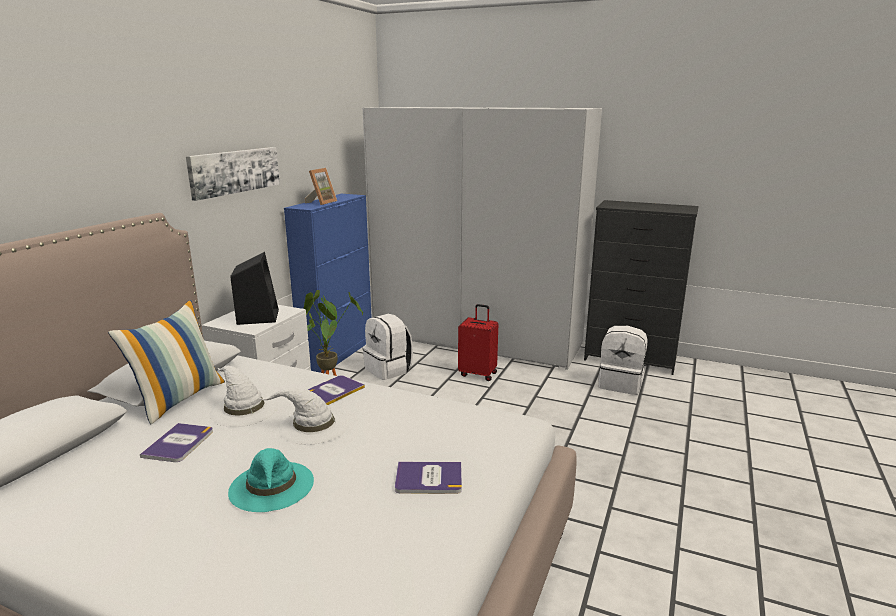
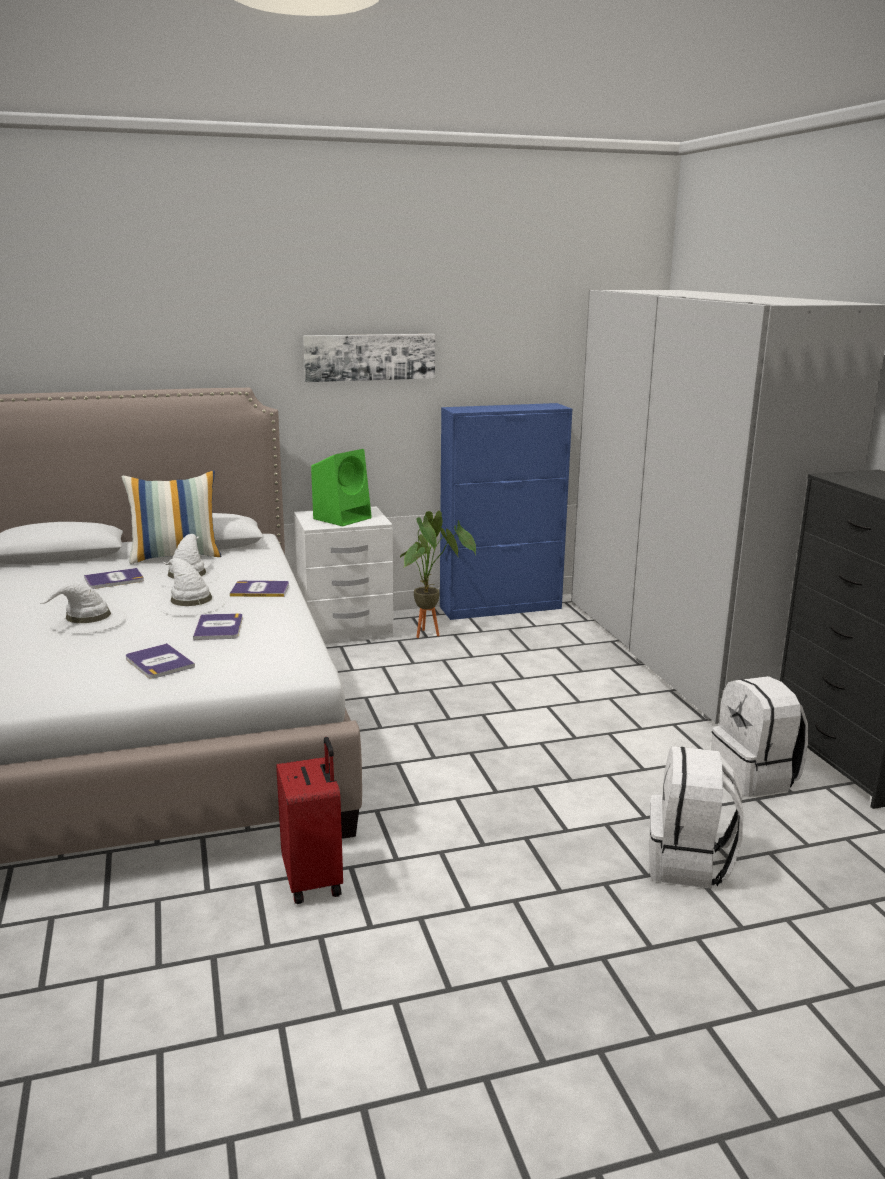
camera: 50 degrees right, 0 degrees up
(258, 316) = (343, 518): black speaker -> green speaker
(272, 486) = (88, 621): turquoise hat -> white hat
(321, 202) = (492, 408): picture frame -> none
(389, 370) = (514, 641): white backpack -> white backpack (689, 864)
(389, 431) = (218, 628): none -> book
(478, 374) = (597, 685): red suitcase -> red suitcase (314, 879)

